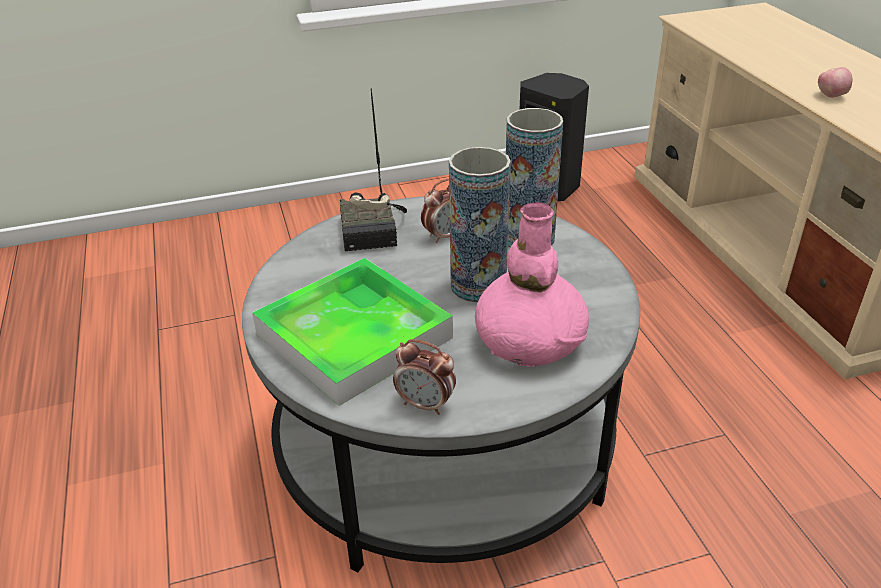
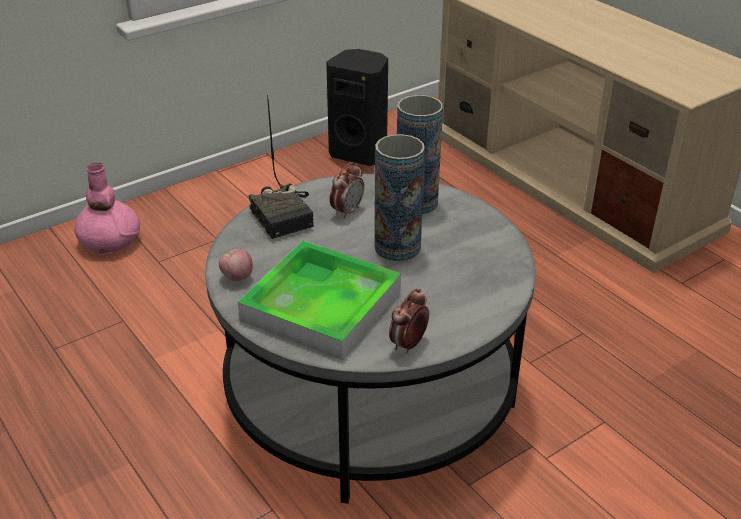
camera: 20 degrees left, 0 degrees up
(426, 404) = (408, 344): alarm clock -> alarm clock turned 120 degrees clockwise
(529, 341) = (459, 282): pink vase -> pink vase (109, 241)
(830, 96) = (604, 50): apple -> apple (237, 277)

